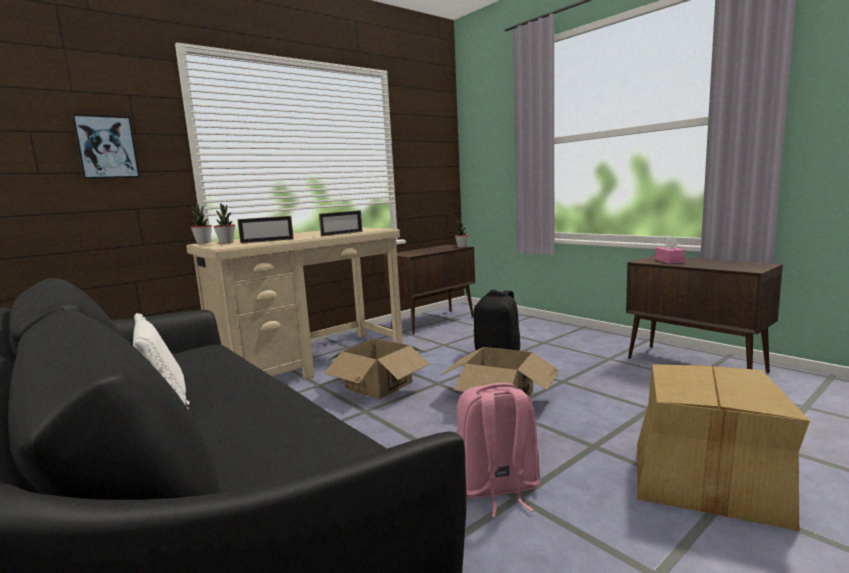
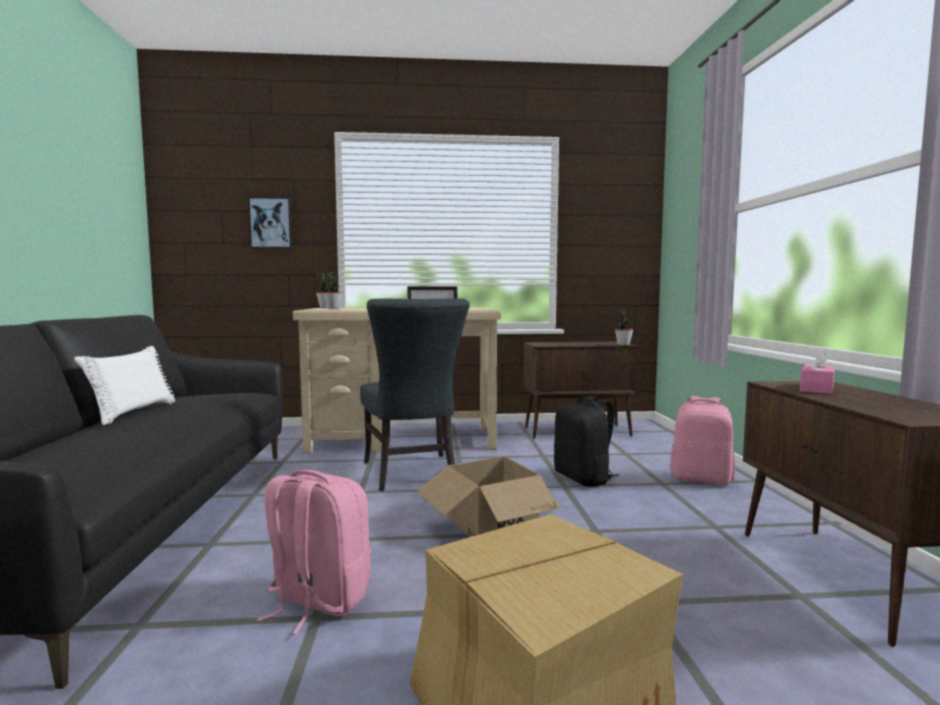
camera: 35 degrees right, 5 degrees down
(267, 241) = (356, 309): picture frame -> none
(378, 385) = (412, 474): cardboard box -> grey chair
(557, 333) = (701, 479): none -> pink backpack

